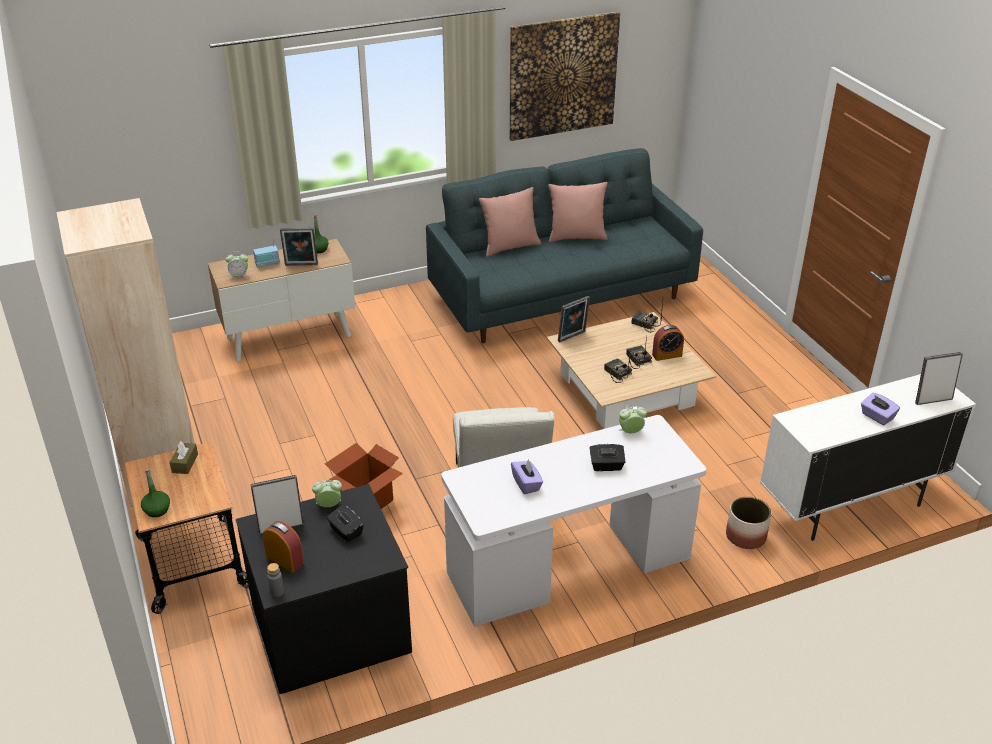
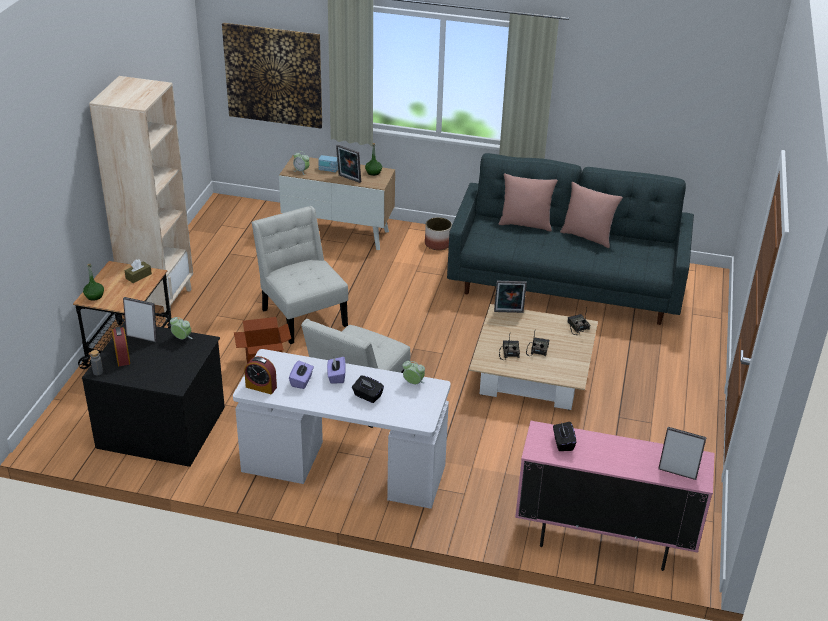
camera: 35 degrees right, 0 degrees up
(345, 531) = (173, 358): black tissue box -> black tissue box (563, 443)
(347, 434) = (302, 315): none -> white chair
(562, 76) = (626, 93): picture -> picture (273, 75)
(667, 355) = (565, 356): alarm clock -> alarm clock (261, 387)
(746, 536) = (493, 516): planter -> planter (438, 244)
(850, 506) = (603, 540): white cabinet -> pink cabinet
(877, 417) = (611, 461): purple tissue box -> purple tissue box (336, 376)

